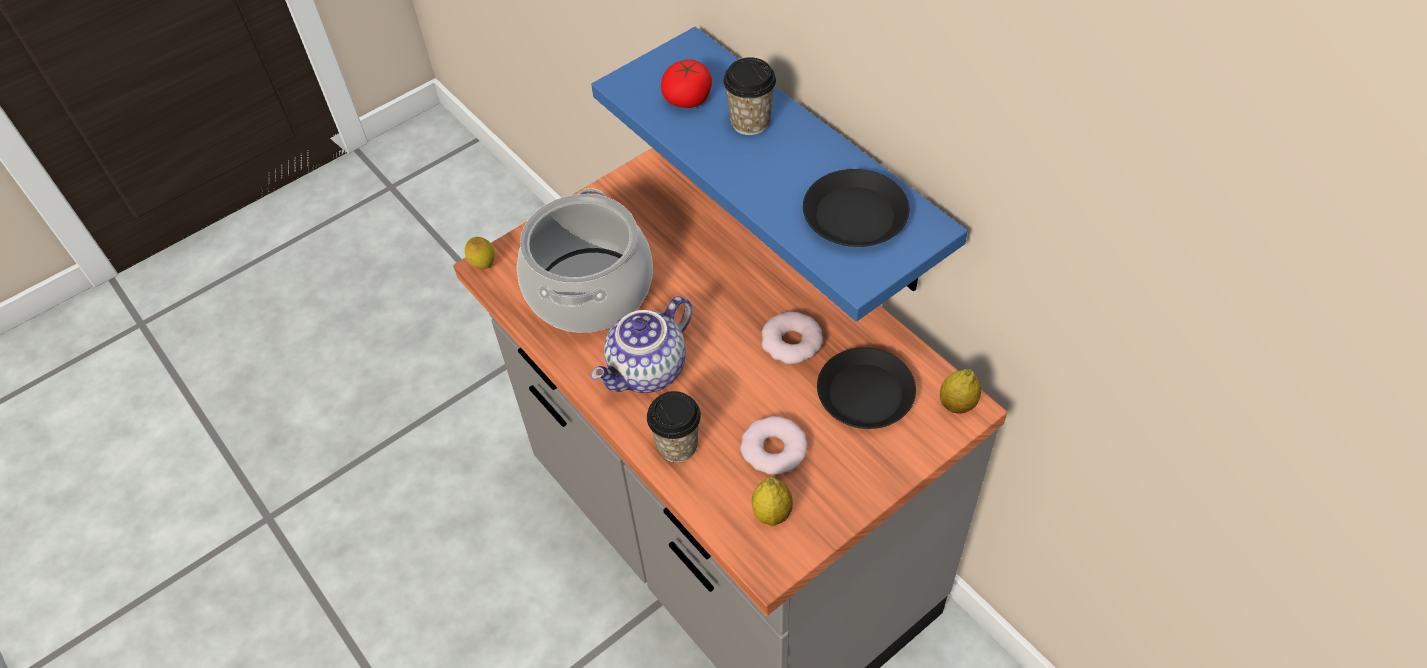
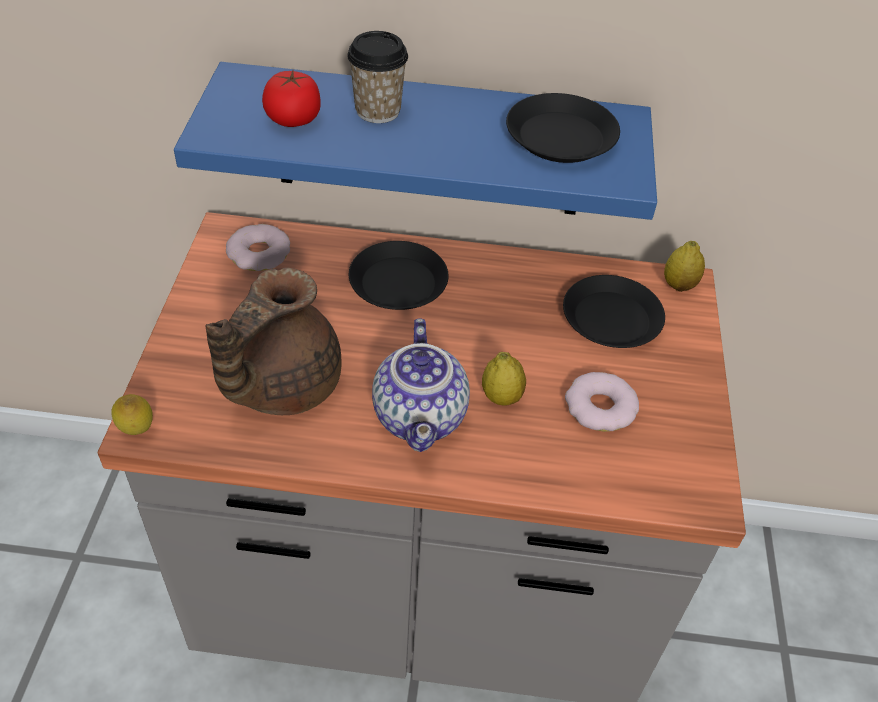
camera: 50 degrees left, 5 degrees down
(588, 290) = (280, 385): cooking pot -> brown teapot
(677, 446) = (523, 461): cup -> none
(742, 266) = (398, 283): none -> black plate
(772, 513) = (660, 457): lemon -> lemon (501, 397)
(791, 342) = (511, 316): donut -> donut (259, 253)

